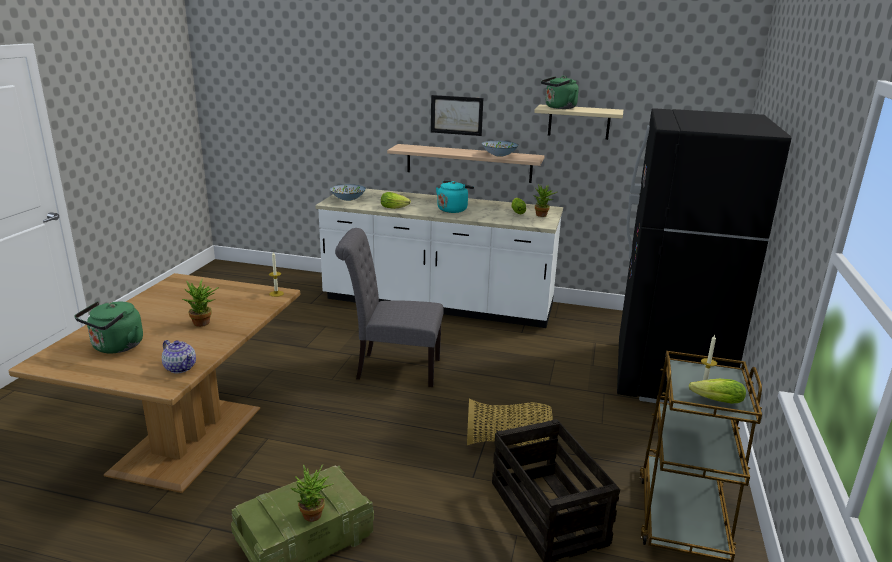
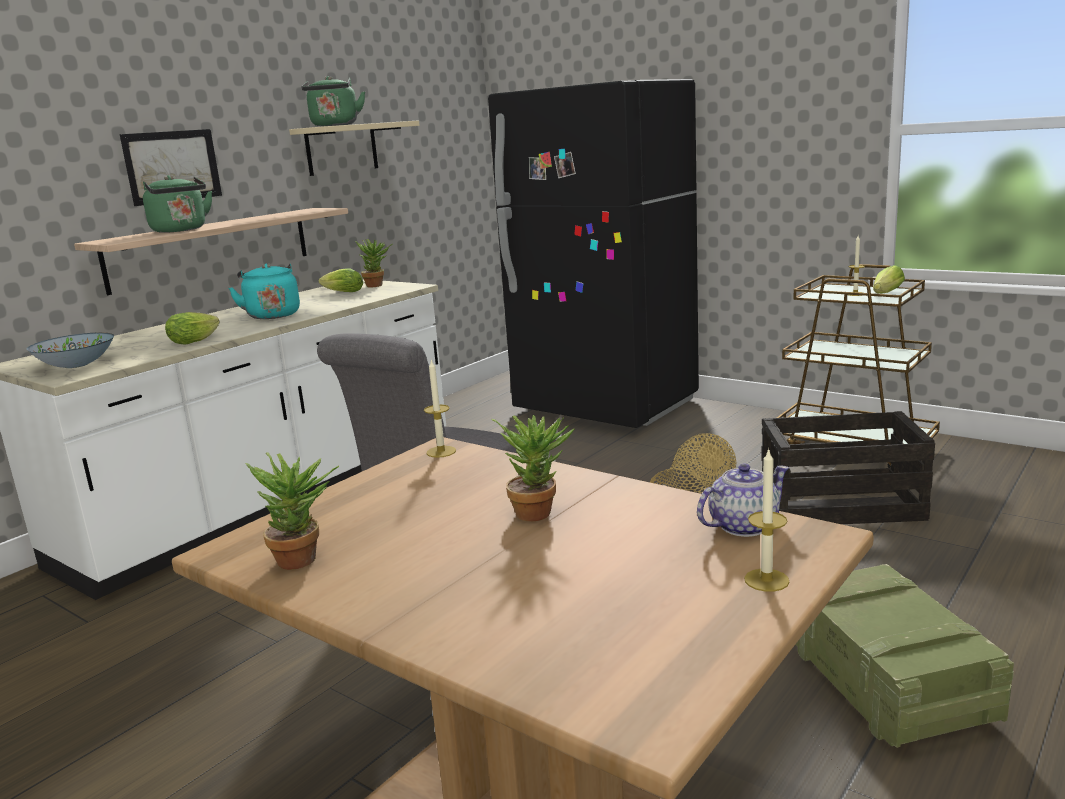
camera: 65 degrees left, 5 degrees down
(116, 347) = (605, 605): green kettle -> green kettle (181, 230)
(127, 376) = (766, 580): none -> candle
(314, 518) = (925, 607): potted plant -> potted plant (305, 559)
(499, 155) = (277, 215): bowl -> none

